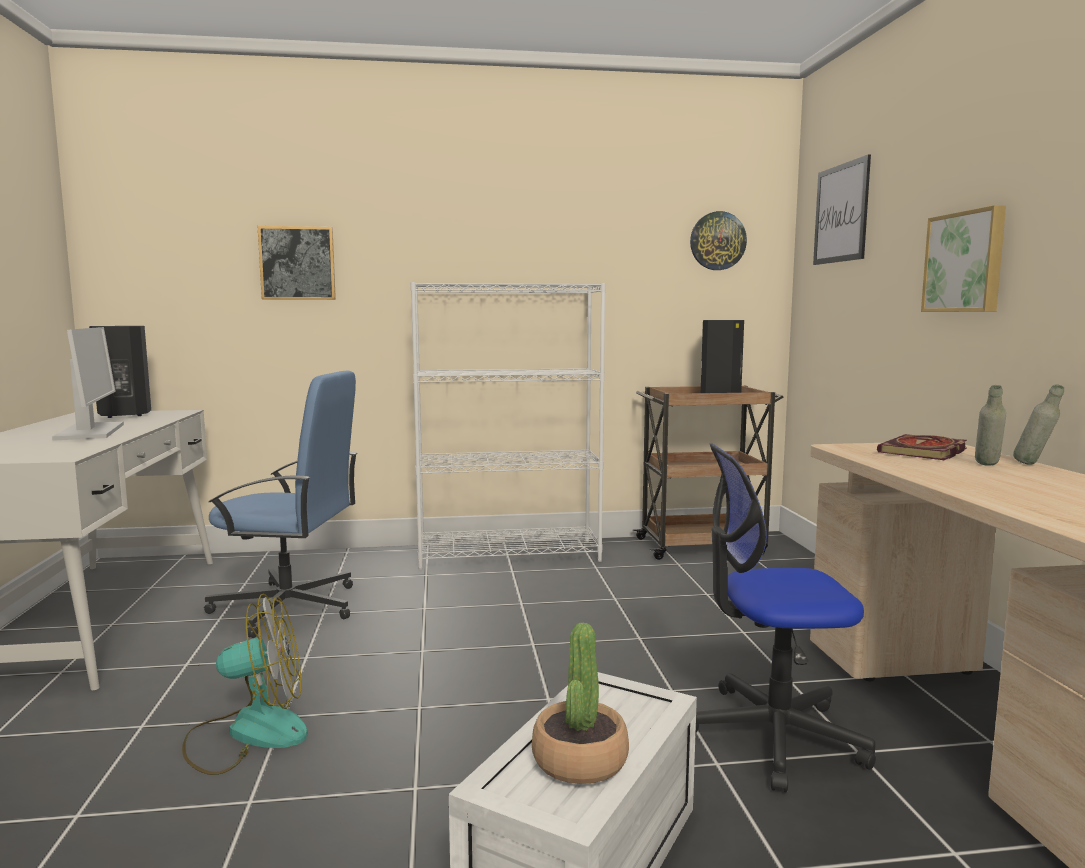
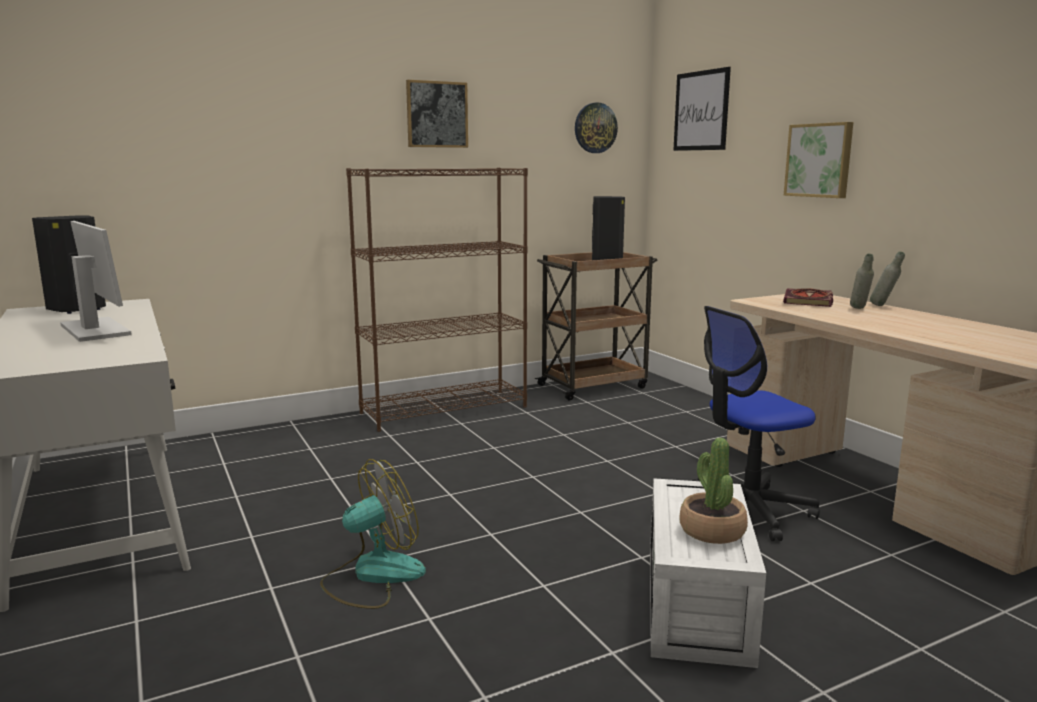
camera: 20 degrees left, 5 degrees up
(289, 607) = (293, 478): blue office chair -> none
(297, 263) = (230, 147): picture -> picture (437, 114)
(509, 554) = (445, 409): white bookcase -> brown bookcase

